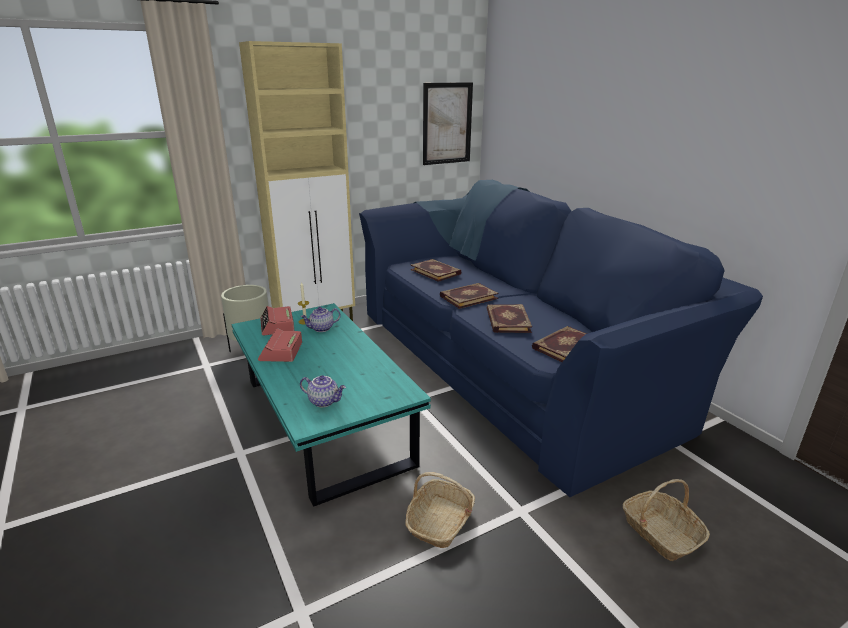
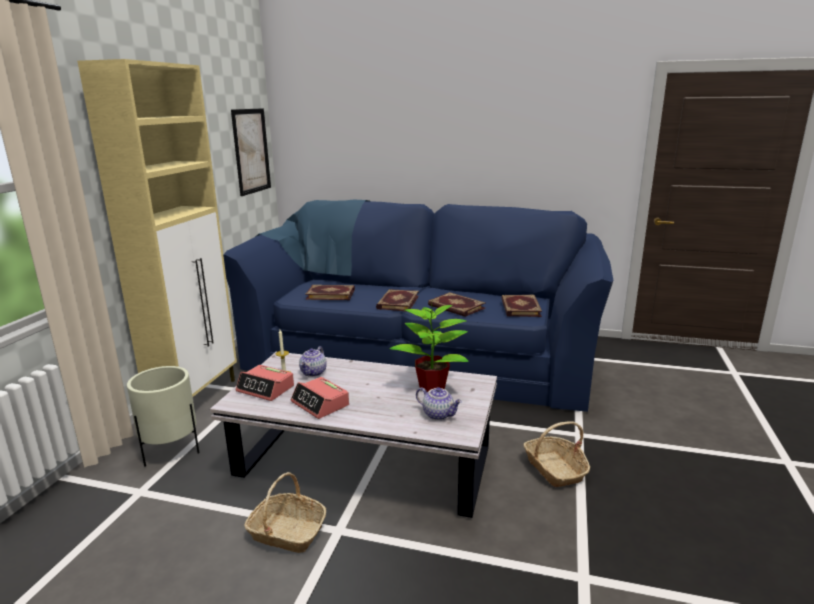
camera: 45 degrees left, 5 degrees down
(324, 401) = (438, 414): teapot -> teapot turned 60 degrees clockwise
(324, 421) = (364, 463): turquoise coffee table -> white coffee table
(366, 379) = (432, 386): none -> potted plant
(660, 533) = (645, 403): basket -> basket (287, 532)

